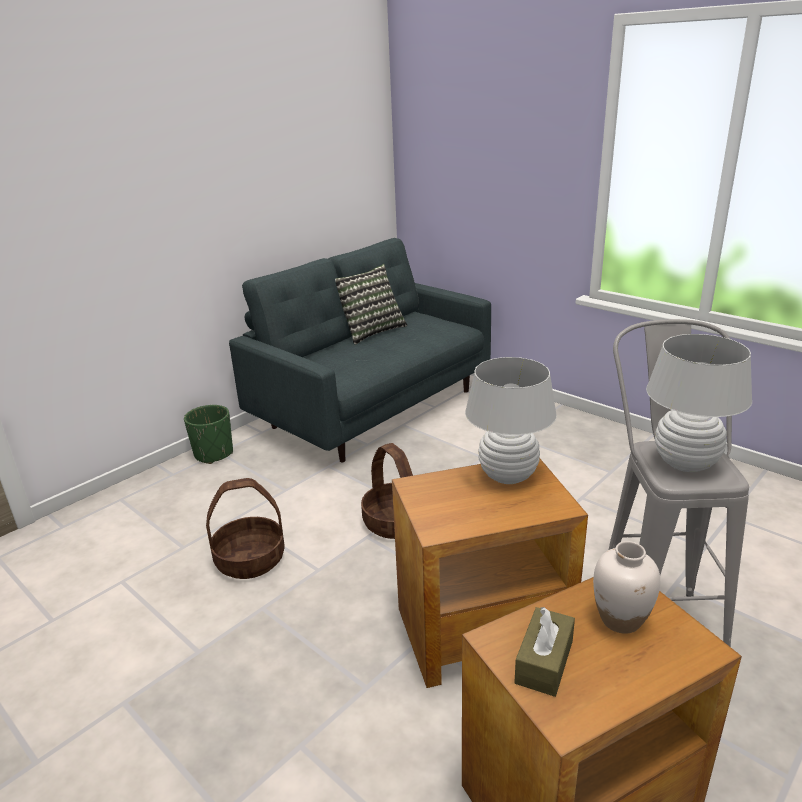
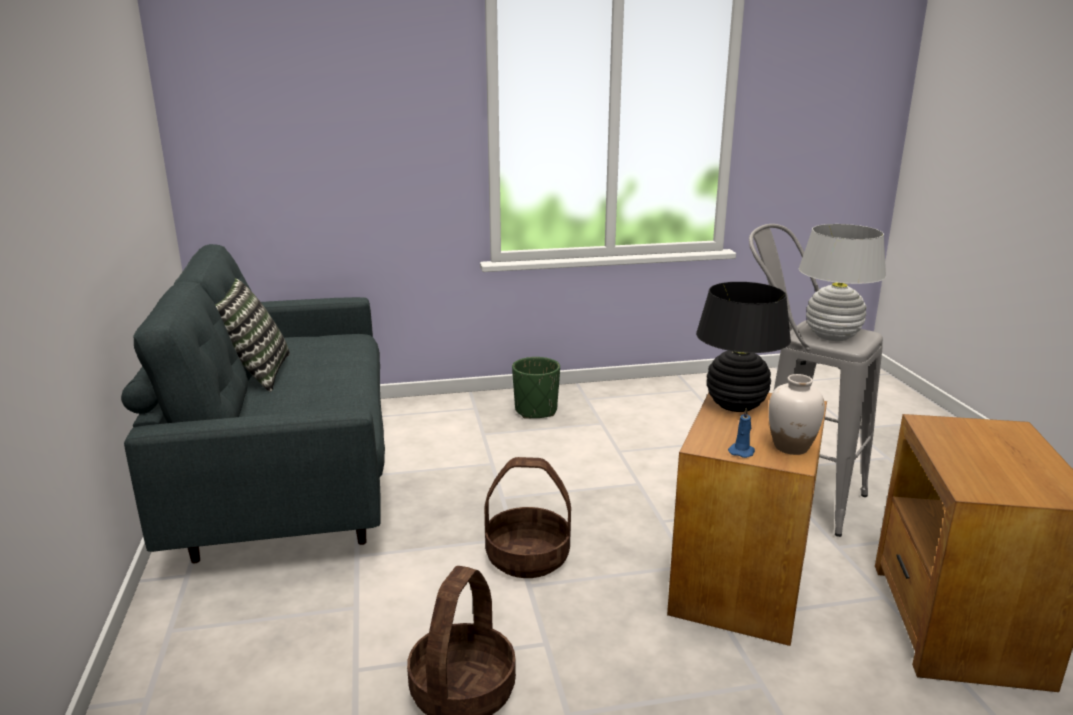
camera: 55 degrees left, 5 degrees down
(214, 454) = (164, 637): green planter -> green planter (536, 411)
(424, 503) = (742, 451): none -> blue candle
(507, 475) = (735, 405): white table lamp -> black table lamp
(544, 662) = (1007, 482): brown tissue box -> none
(621, 619) = (971, 439): white vase -> white vase (791, 447)

